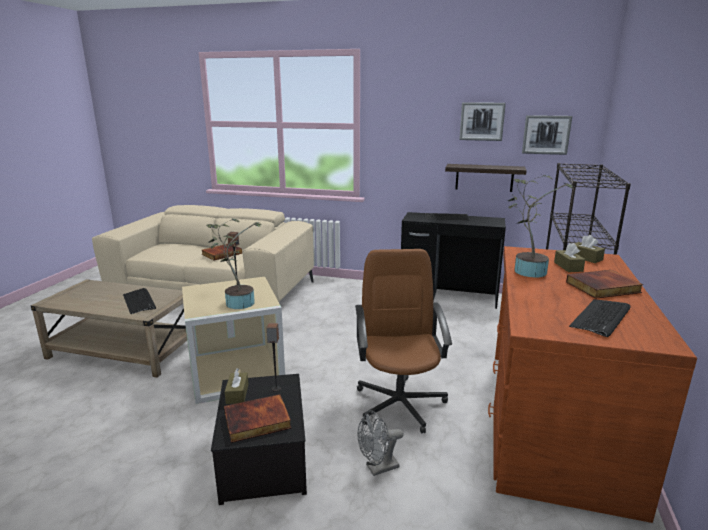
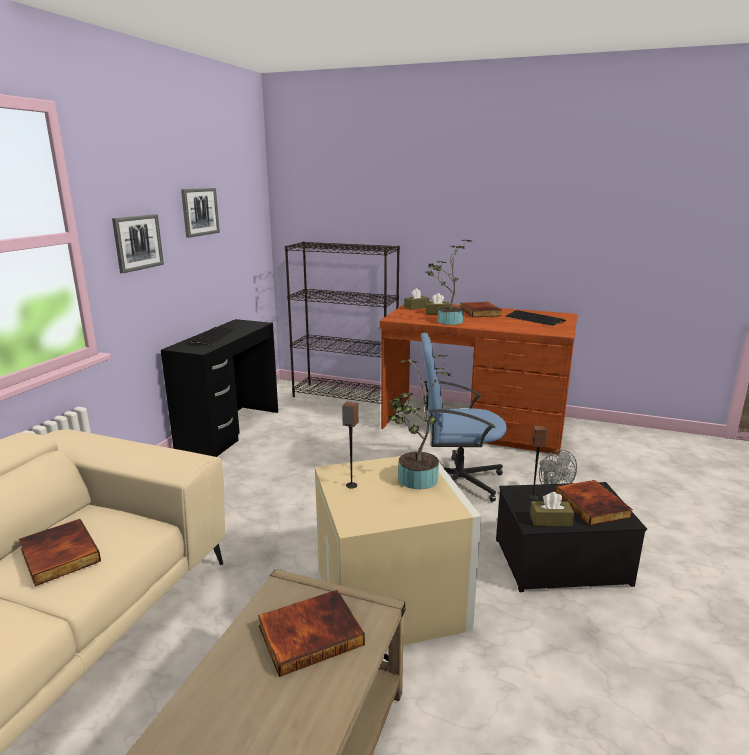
camera: 85 degrees left, 0 degrees up
(139, 301) = (310, 634): keyboard -> book
(399, 403) = (457, 481): brown office chair -> blue office chair
(484, 177) = (211, 279): shelf -> none
(546, 134) = (242, 221): picture -> picture (137, 242)

